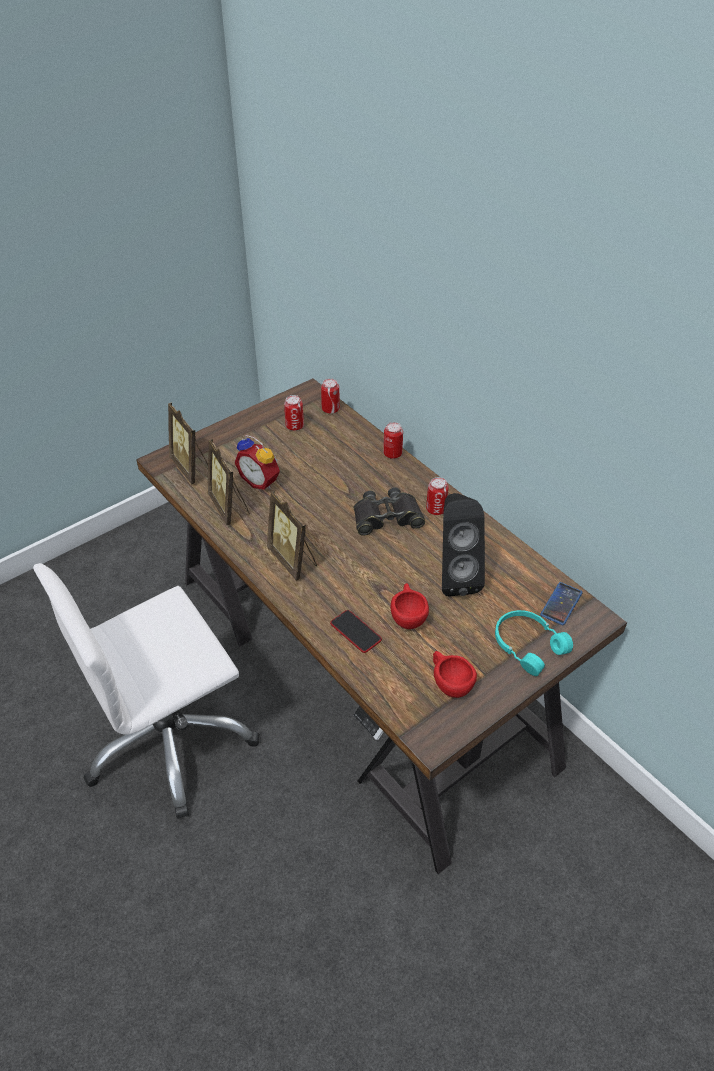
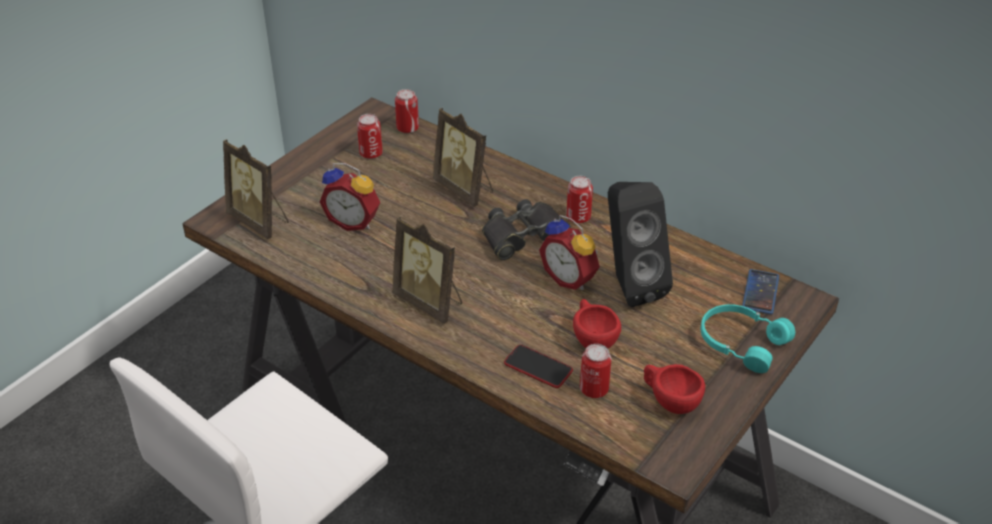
camera: 15 degrees left, 5 degrees down
(229, 507) = (326, 257): picture frame -> picture frame (465, 189)
(392, 454) = (502, 165): can -> can (594, 389)
(410, 561) = (571, 278): none -> alarm clock

